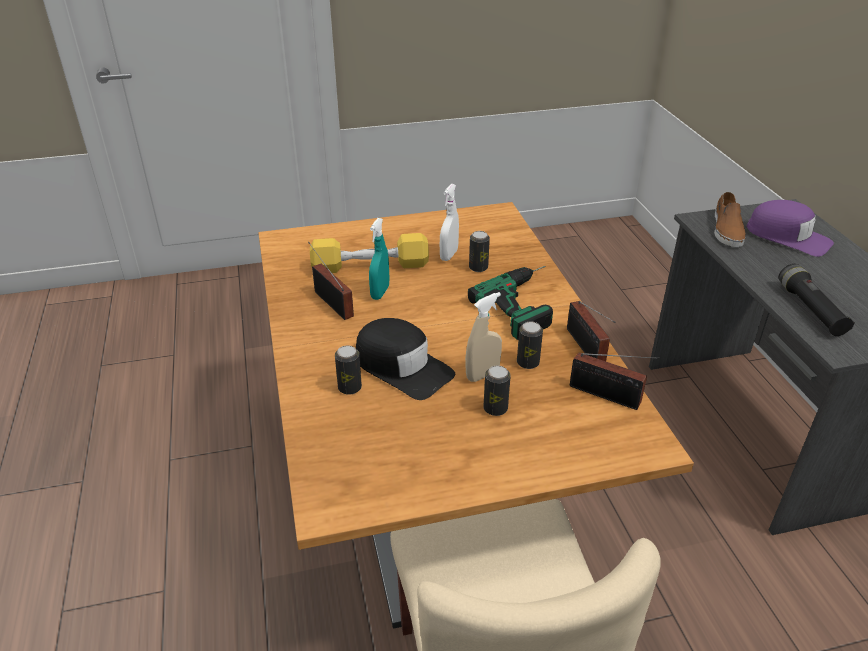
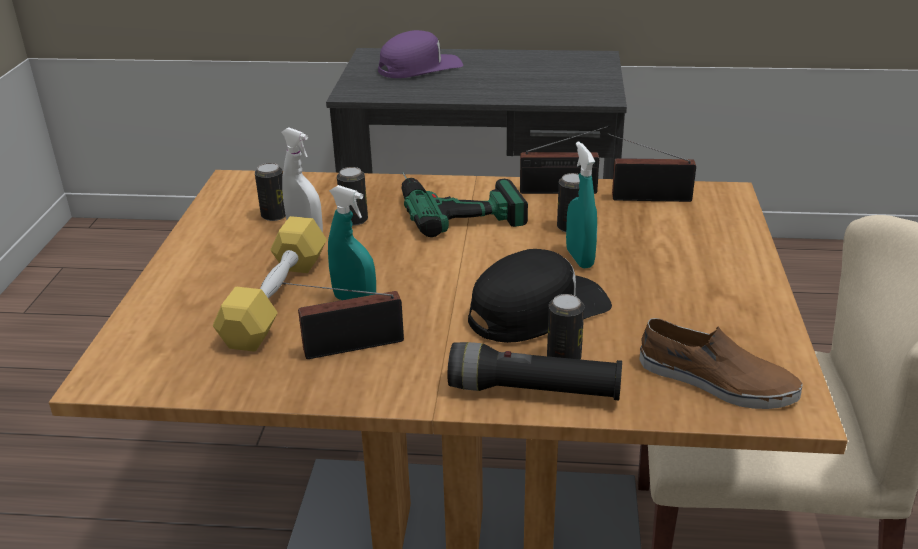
camera: 70 degrees left, 5 degrees down
(482, 374) = (579, 258): beige spray bottle -> turquoise spray bottle
(495, 408) = (644, 262): can -> can (274, 215)
(608, 396) = (646, 197): radio -> radio turned 135 degrees counterclockwise
(727, 229) = (381, 87): brown shoe -> brown shoe (716, 381)
(810, 309) = (540, 91): black flashlight -> black flashlight (534, 391)

